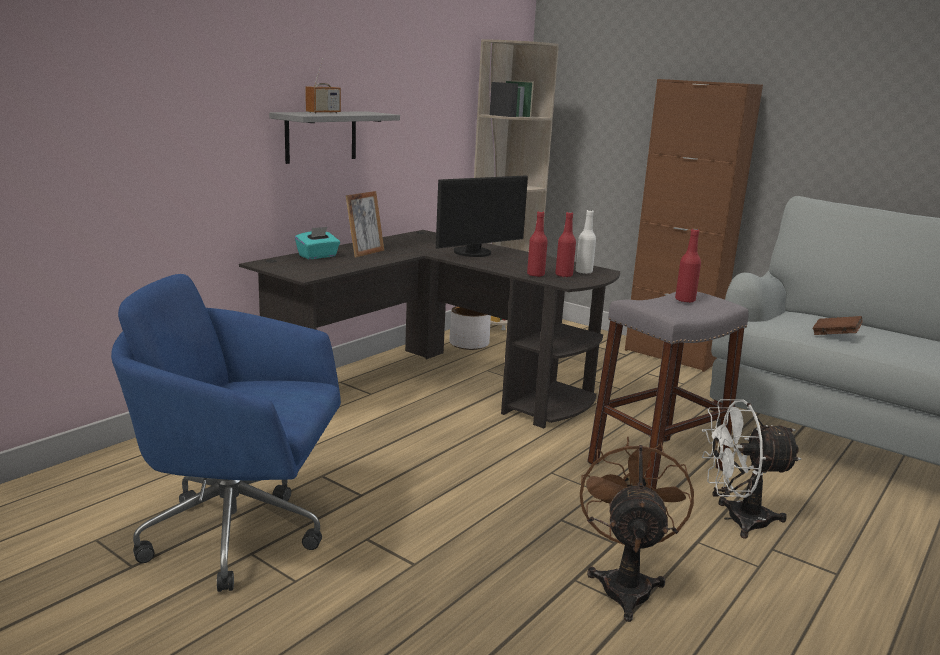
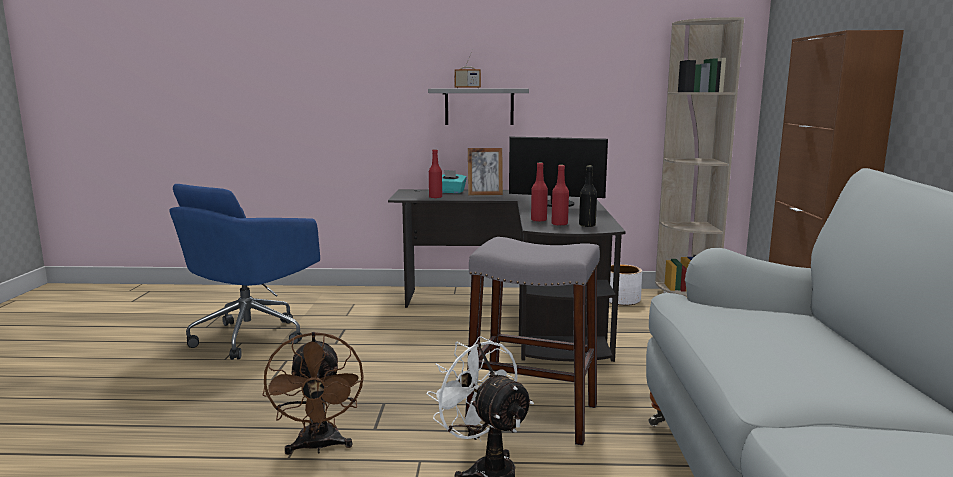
camera: 55 degrees right, 5 degrees down
(241, 538) = (253, 336): blue office chair -> blue office chair turned 120 degrees counterclockwise
(584, 272) = (587, 225): white bottle -> black bottle
(625, 583) = (319, 447): brown fan -> brown fan turned 105 degrees clockwise
(685, 300) = (551, 248): red bottle -> red bottle (435, 197)
(835, 336) = (726, 331): brown book -> none

